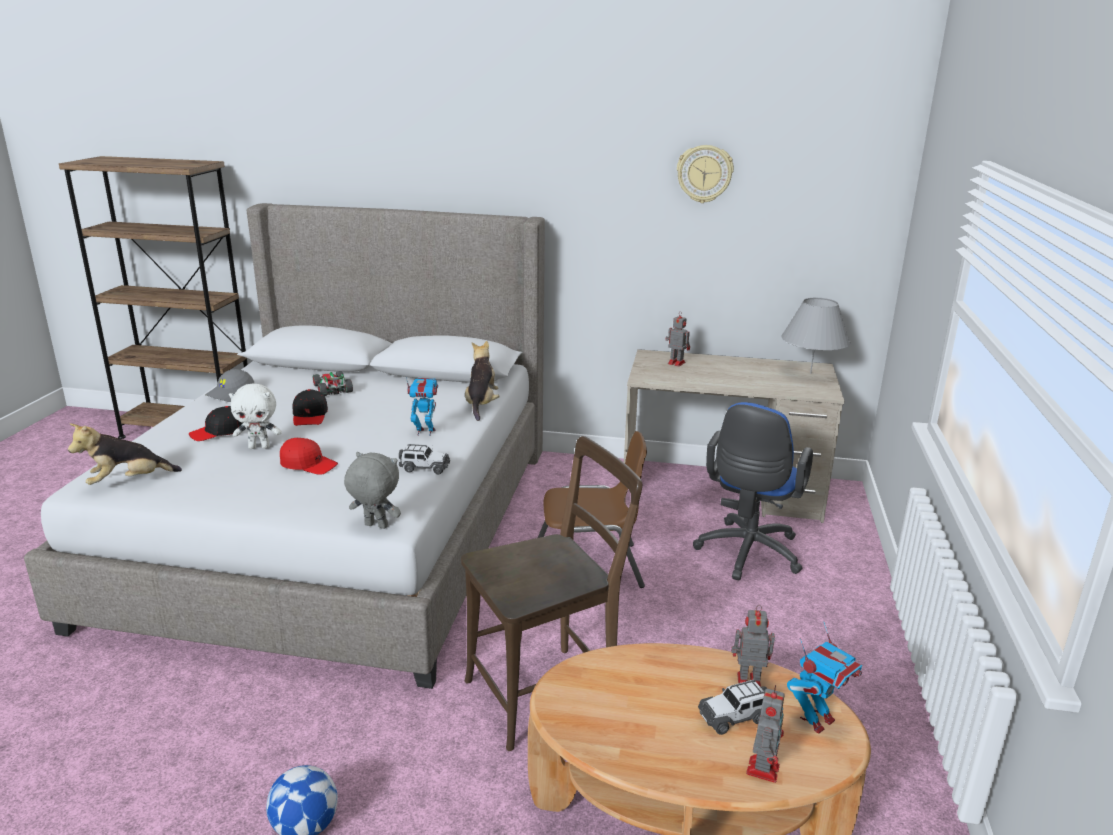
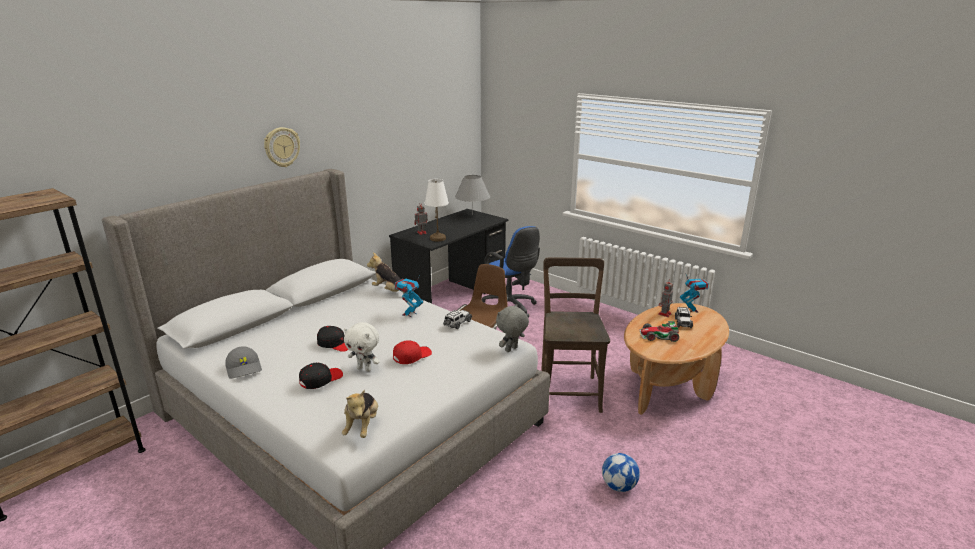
camera: 60 degrees left, 0 degrees up
(219, 432) = (320, 379): black cap -> black cap turned 135 degrees counterclockwise
(259, 447) = (364, 368): white plush toy -> white plush toy turned 90 degrees clockwise
(331, 388) = (294, 330): toy car -> toy car (659, 336)
(672, 376) = (437, 238): none -> white table lamp
(704, 174) = (404, 121): wall clock -> wall clock (282, 147)
(721, 492) = (452, 294): beige desk -> black desk
(763, 768) = (711, 326): toy robot -> none

